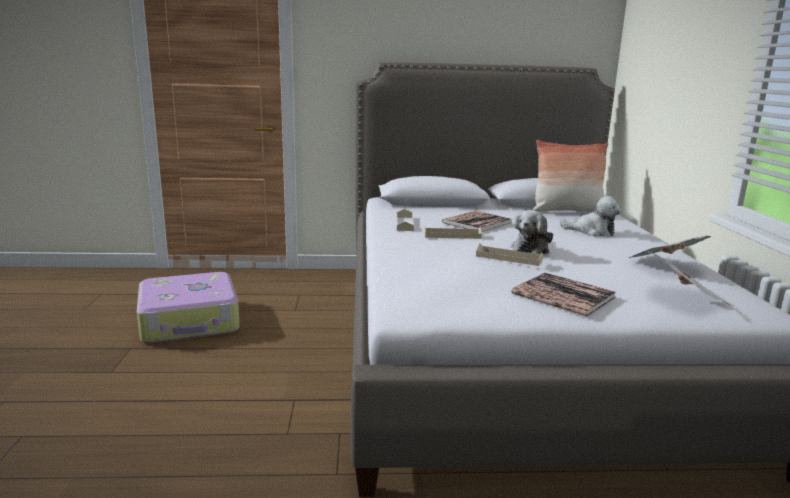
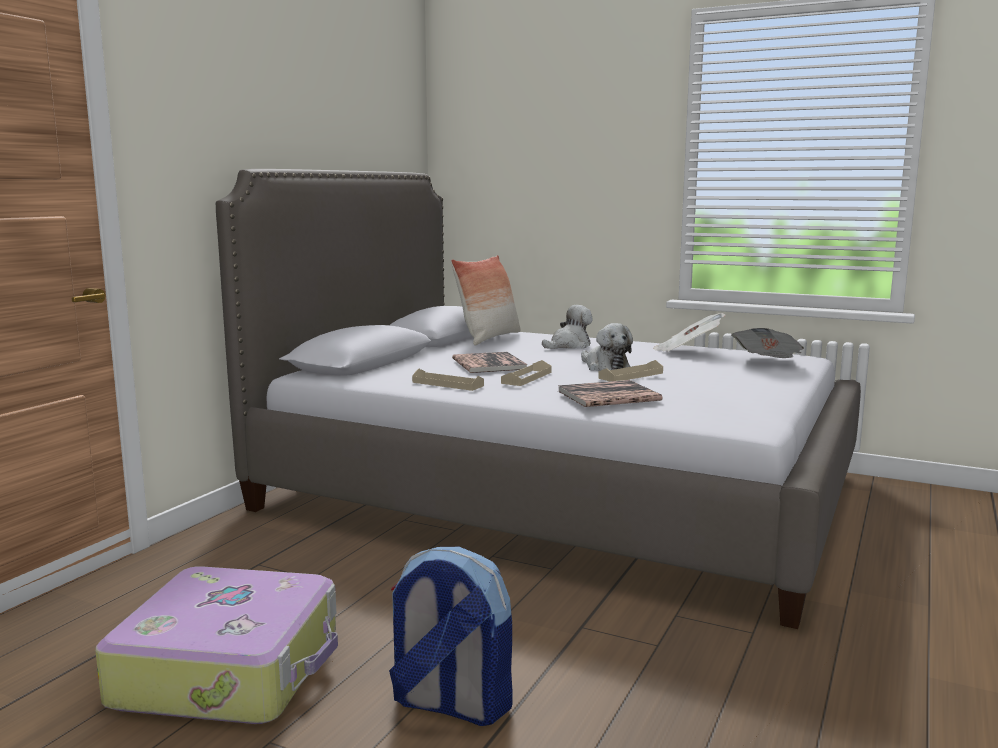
camera: 60 degrees left, 5 degrees down
(179, 380) = (450, 704): none -> backpack
(563, 295) = (741, 382): book -> book (608, 396)

